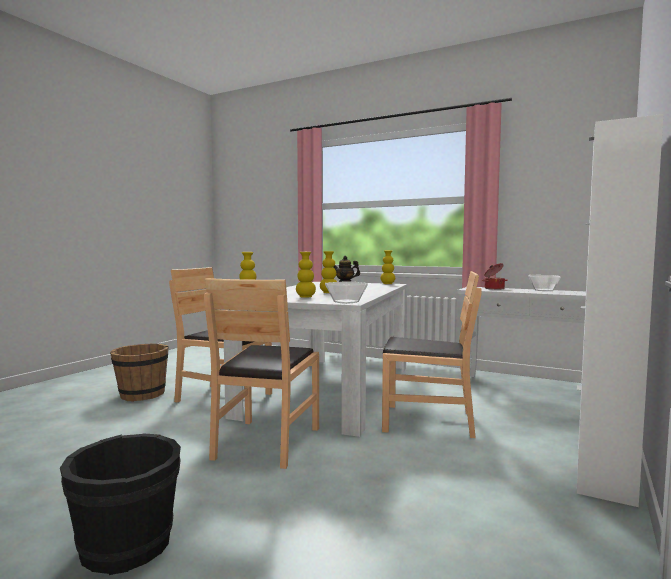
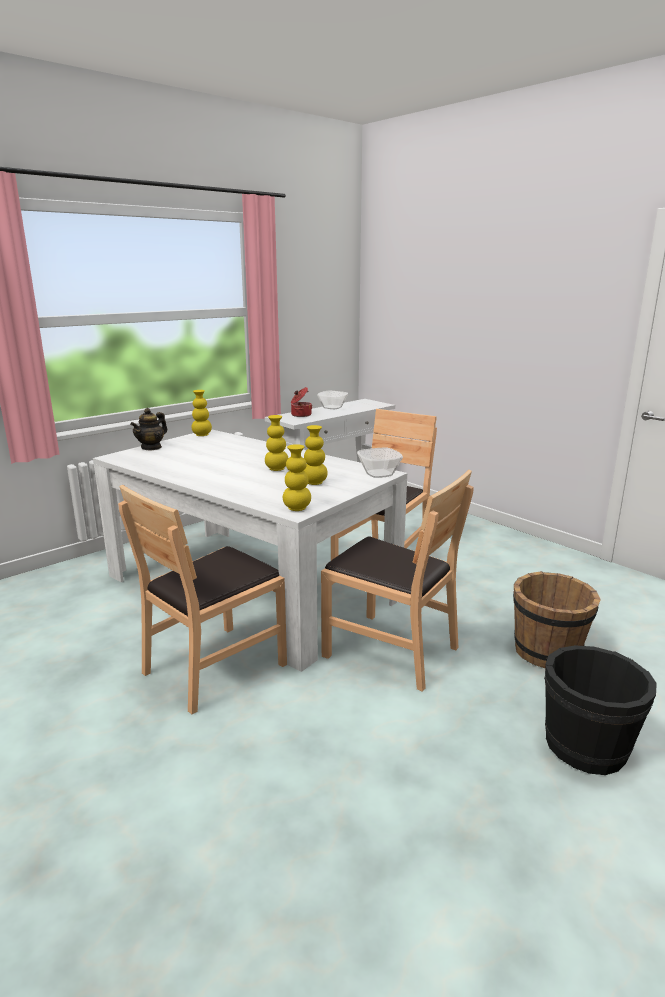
camera: 70 degrees left, 15 degrees up
(141, 395) = (118, 752): brown bucket -> brown bucket (547, 652)
(604, 474) = (501, 534): white cabinet -> none

